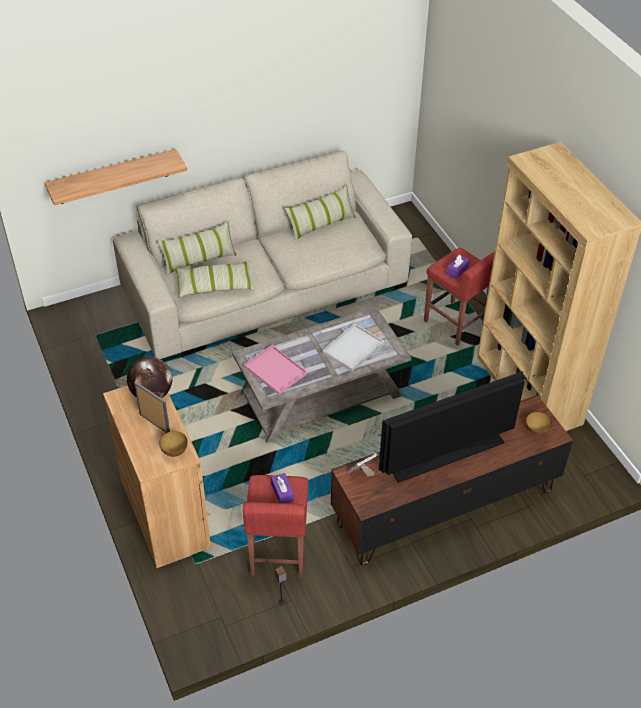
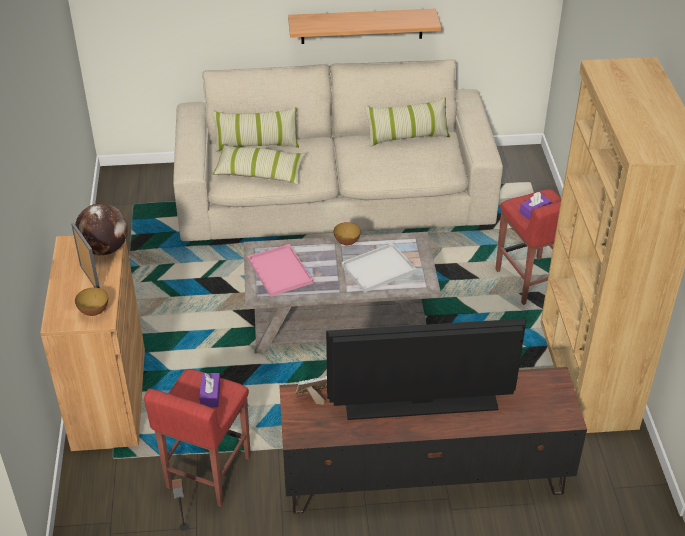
camera: 20 degrees right, 5 degrees down
(113, 177) = (182, 33): shelf -> shelf (362, 26)
(536, 430) = (545, 406): bowl -> bowl (347, 242)

